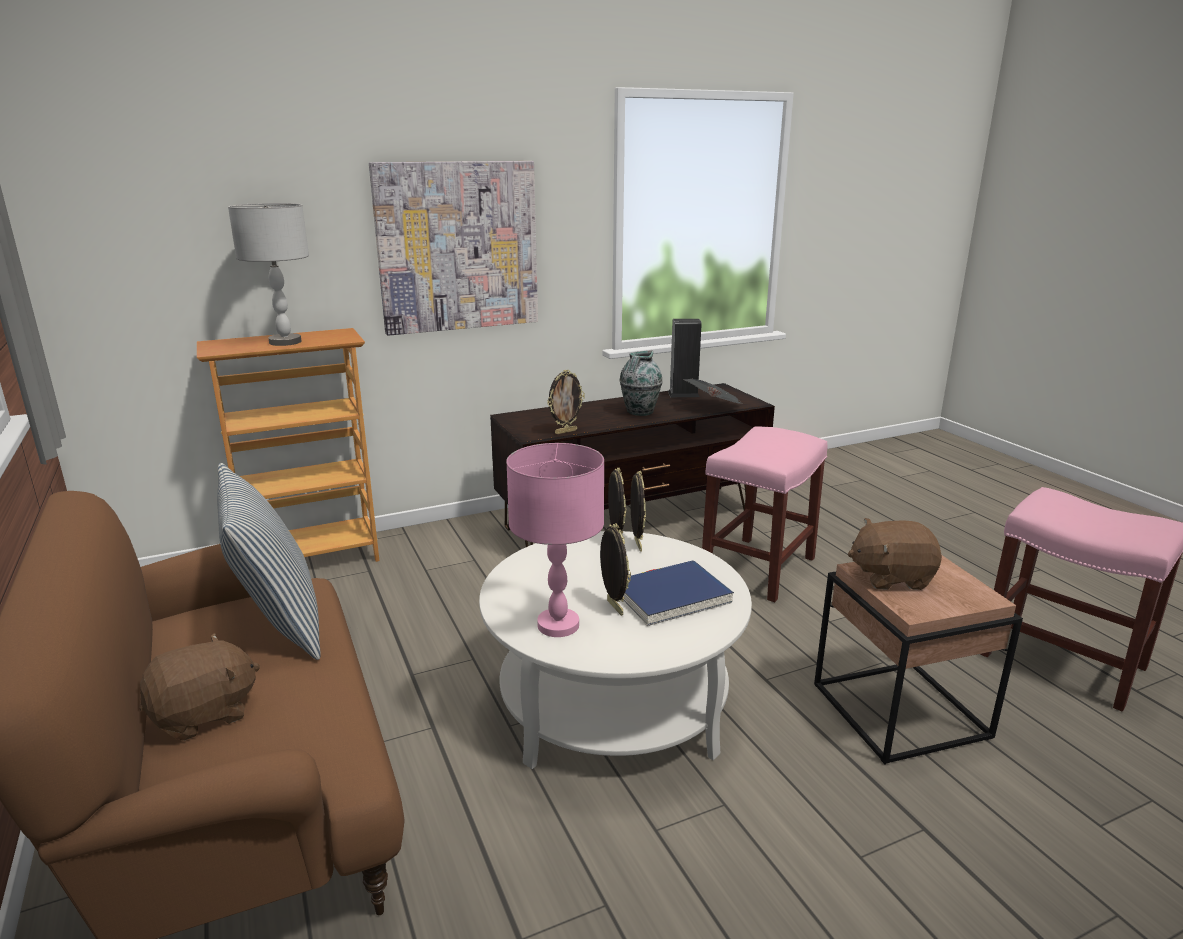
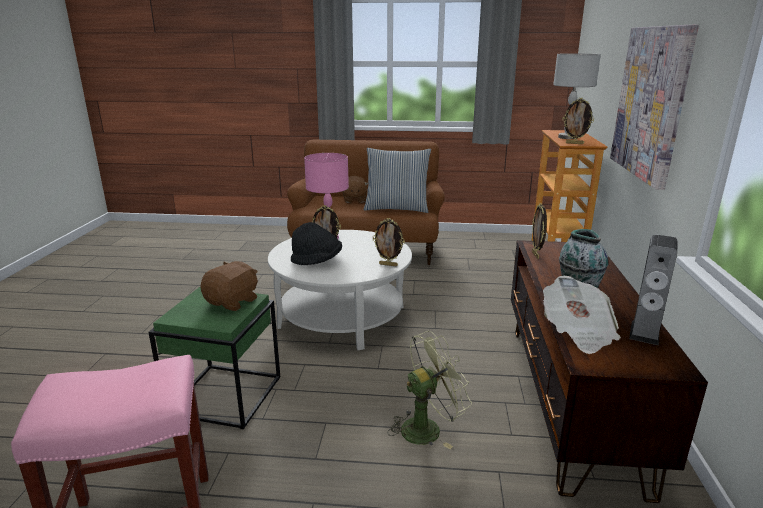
camera: 120 degrees right, 0 degrees up
(636, 545) = (377, 268): picture frame -> picture frame (574, 143)
(671, 596) = (317, 261): blue book -> black hat
(758, 569) = (427, 427): pink stool -> green fan
(902, 711) = (224, 396): brown side table -> green side table

